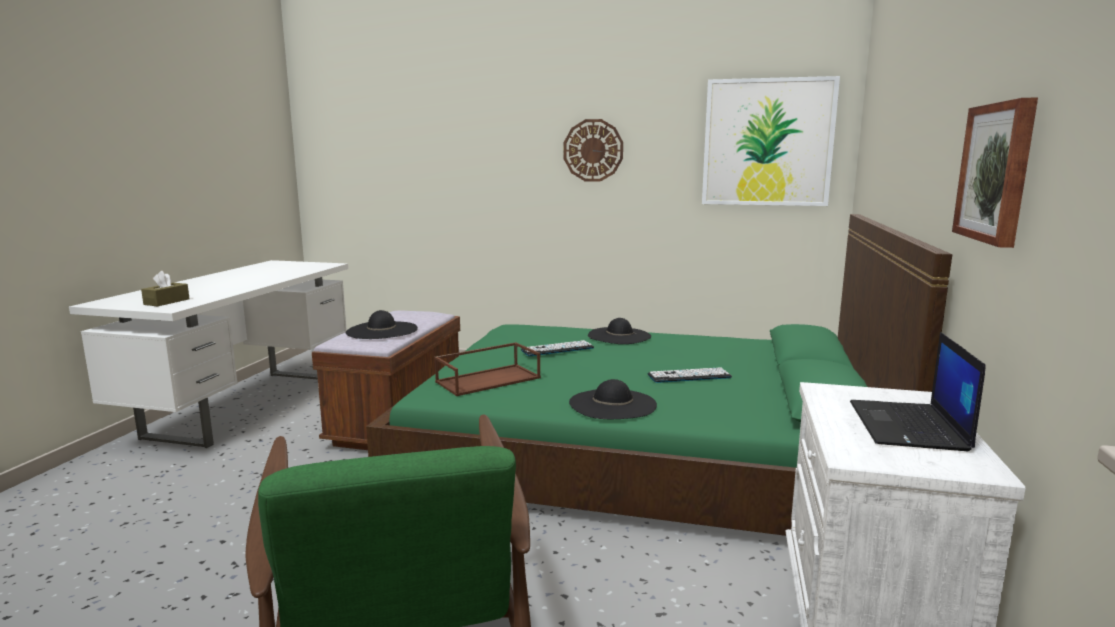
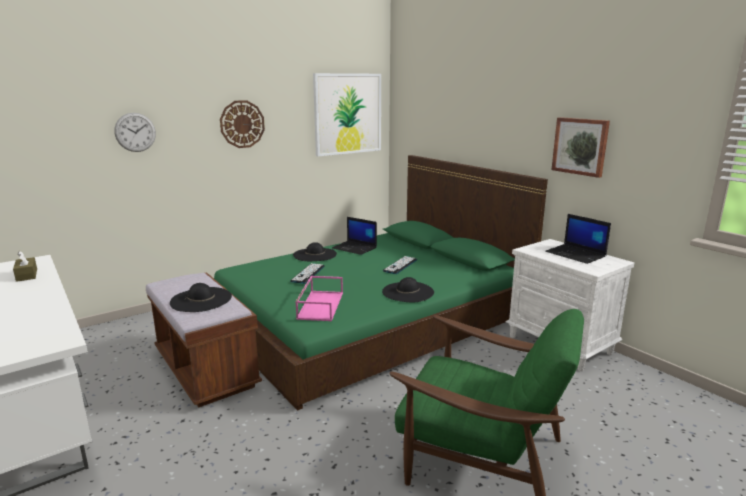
camera: 50 degrees left, 5 degrees up
(167, 302) = (27, 340): brown tissue box -> brown tissue box (26, 275)
(469, 153) = (135, 132): none -> wall clock
(488, 379) = (320, 305): brown tray -> pink tray
(685, 343) = (355, 248): none -> laptop

